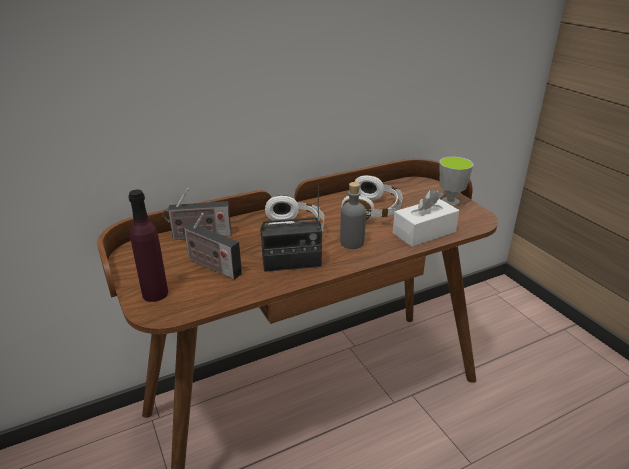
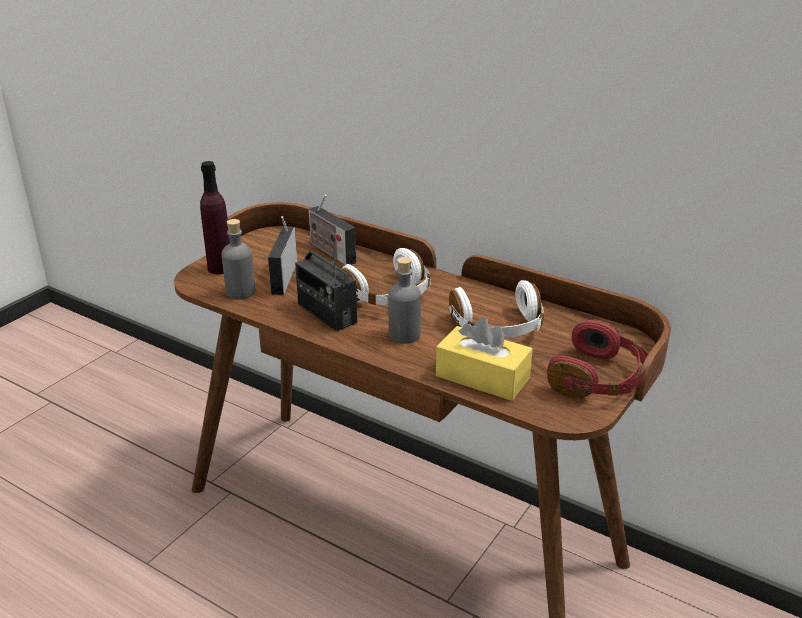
camera: 60 degrees right, 0 degrees up
(212, 293) = (240, 292): none -> grey bottle
(424, 232) = (482, 377): white tissue box -> yellow tissue box
(450, 202) = (599, 379): cup -> red headphones

